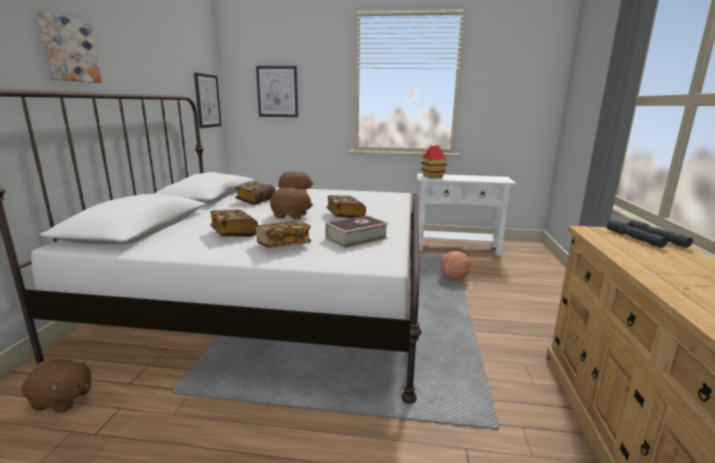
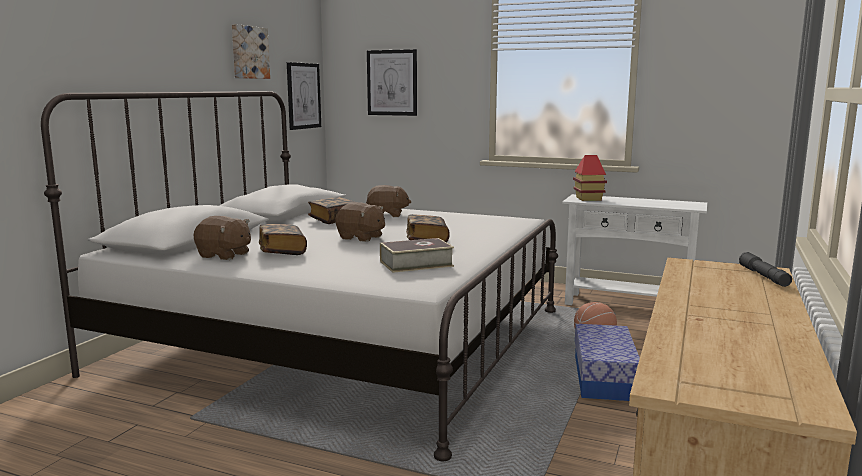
camera: 15 degrees right, 5 degrees down
(62, 400) = (87, 411): brown plush toy -> brown plush toy (224, 255)
(68, 50) = (139, 49): picture -> picture (249, 52)
(283, 245) = (326, 266): book -> none
(479, 307) = (604, 378): none -> storage box
(634, 238) = (731, 274): grey flashlight -> none

